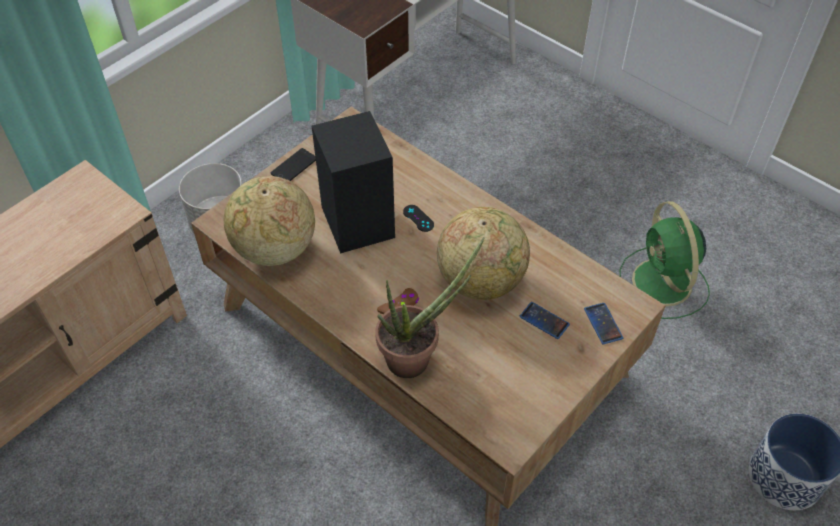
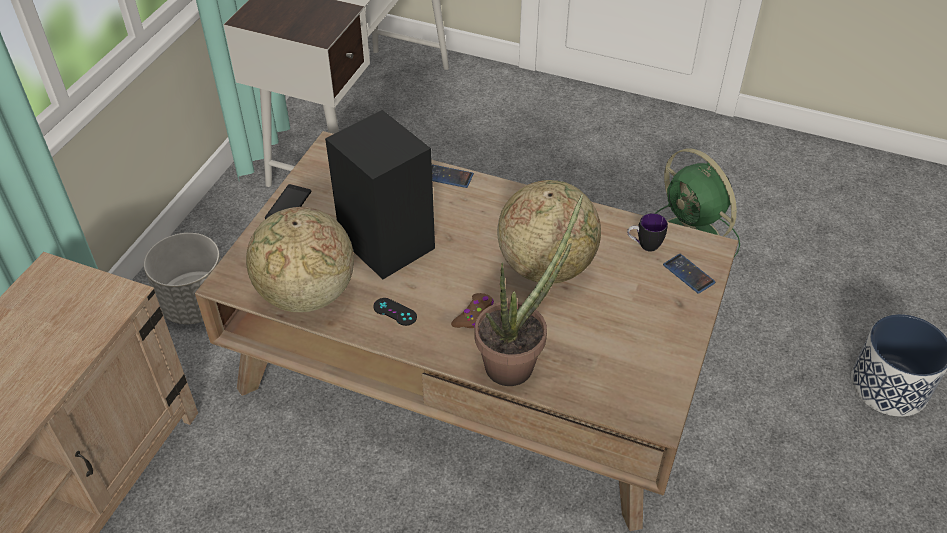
camera: 20 degrees left, 5 degrees down
(418, 218) = (450, 223): black game controller -> black game controller (395, 312)
(544, 321) = (630, 287): phone -> phone (449, 177)
(576, 286) = (644, 245): none -> mug

